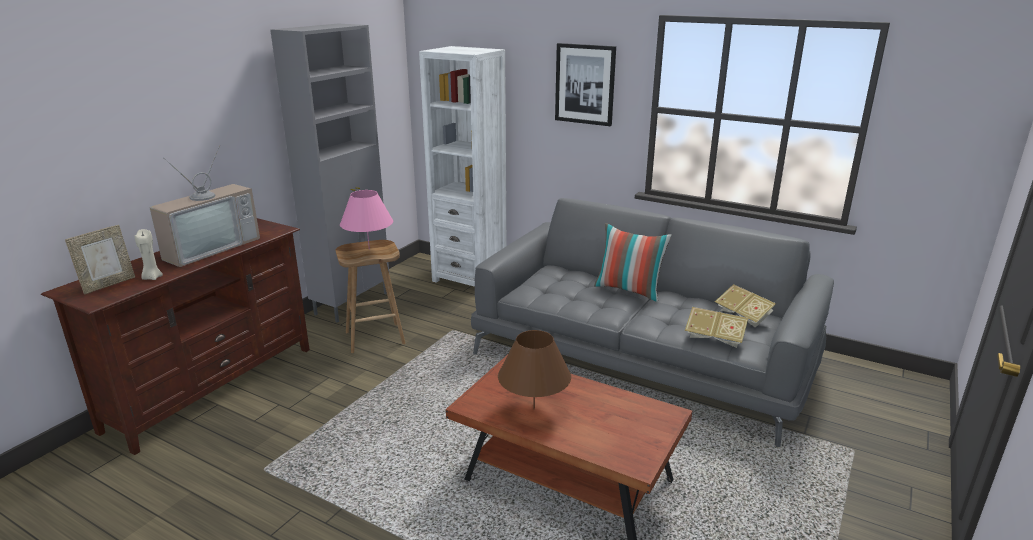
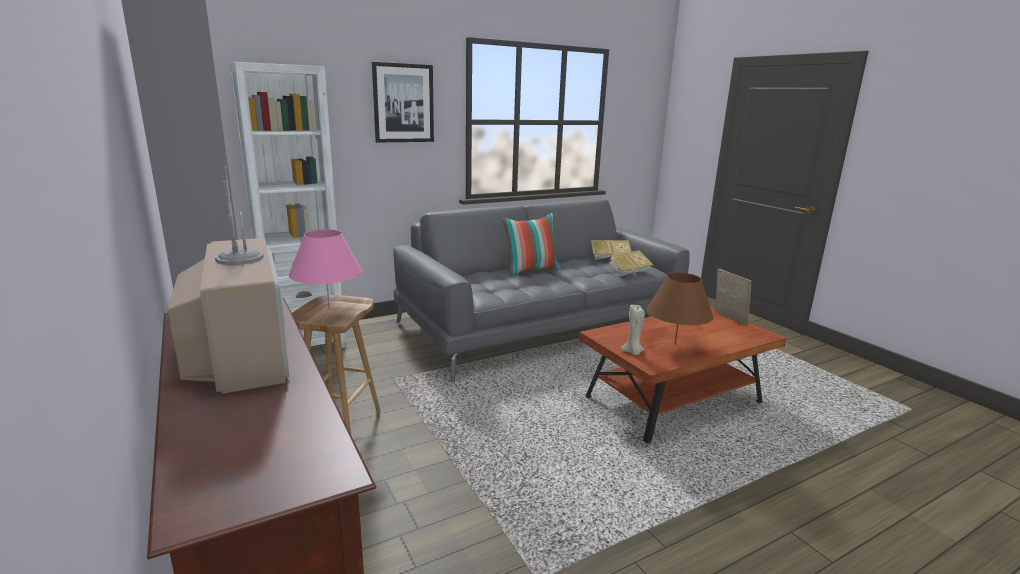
camera: 60 degrees left, 5 degrees down
(108, 284) = (255, 454): picture frame -> picture frame (728, 318)
(152, 277) = (295, 409): beige candle -> beige candle (632, 352)

